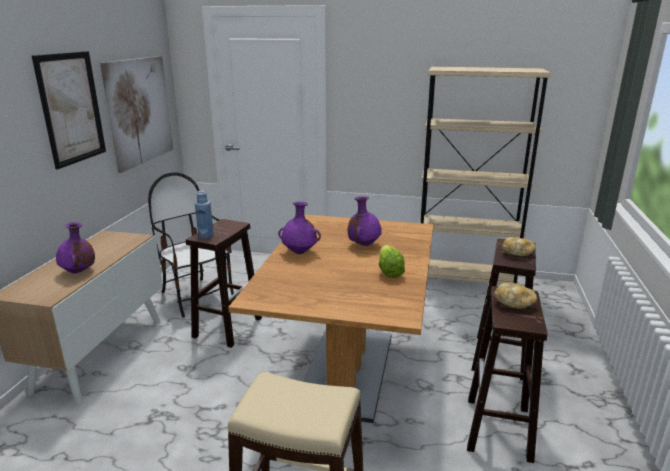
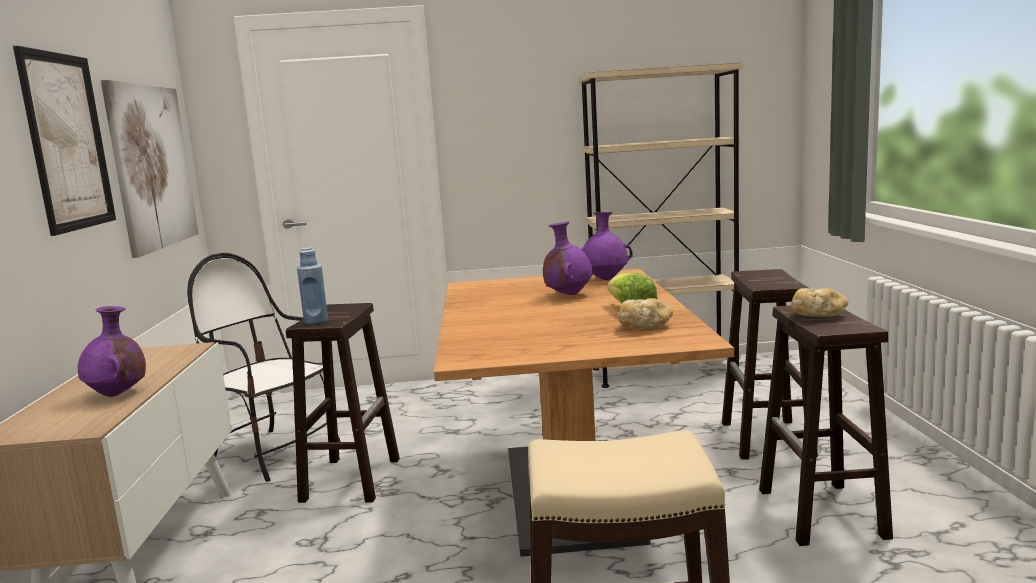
camera: 15 degrees left, 10 degrees down
(300, 252) = (485, 312): purple vase -> purple vase (605, 279)
(517, 253) = (771, 279): bread -> bread (644, 327)

